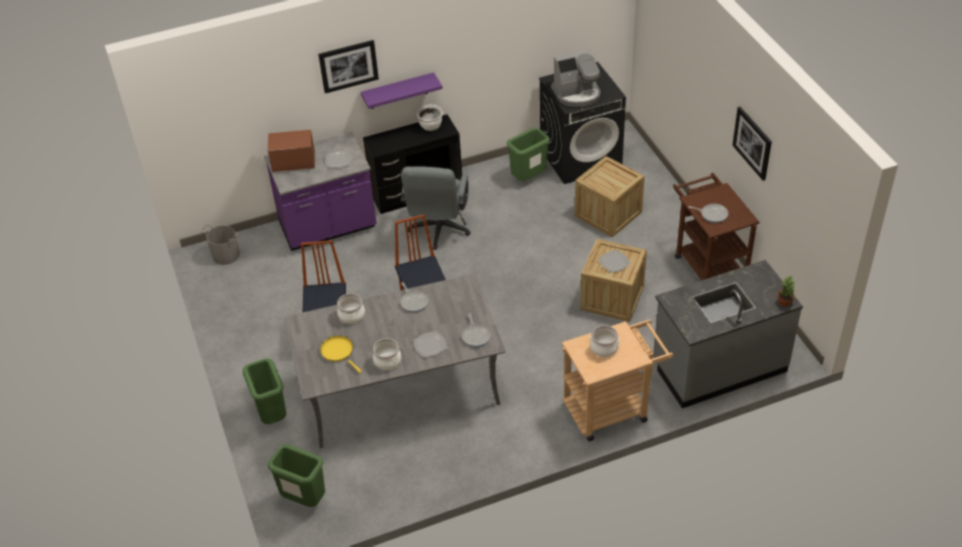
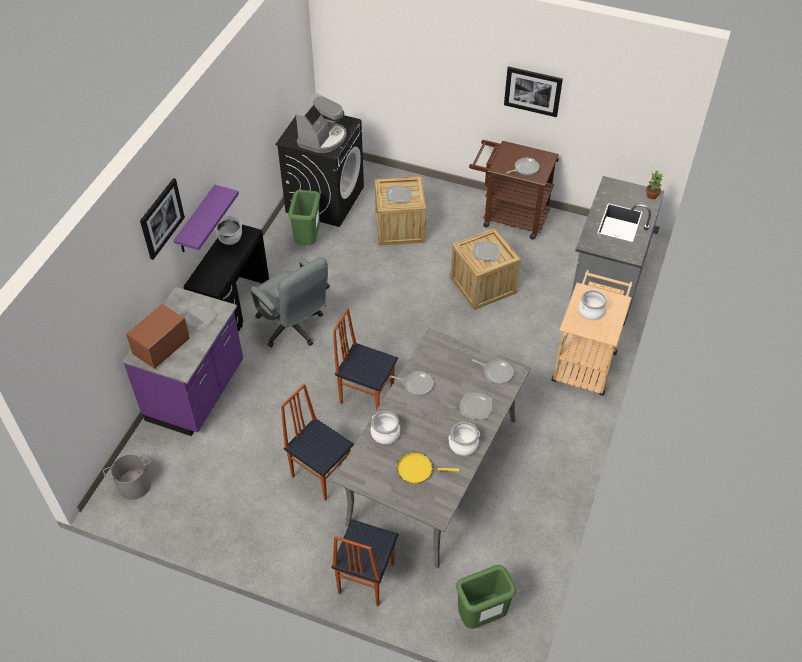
camera: 50 degrees left, 5 degrees up
(271, 415) = (365, 578): green trash can -> chair
(608, 179) = (399, 195): none -> plate

